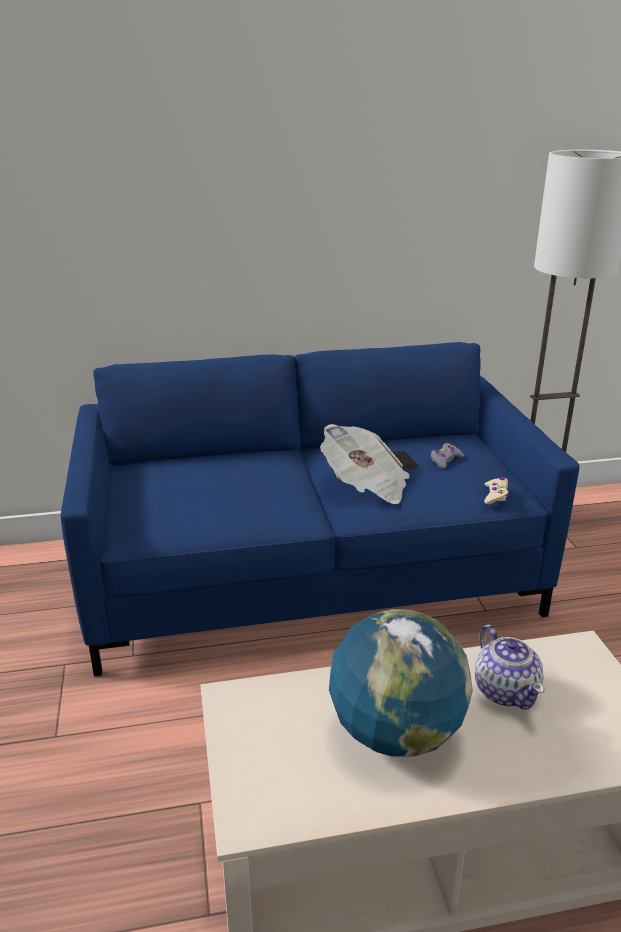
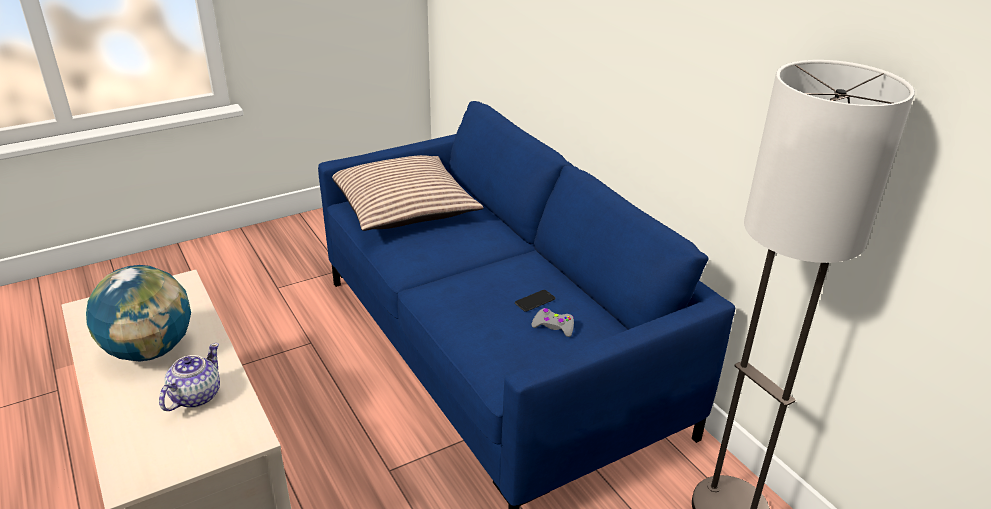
camera: 70 degrees right, 5 degrees up
(171, 499) = (404, 207): none -> pillow
(365, 485) = (473, 287): newspaper -> none
(495, 495) = (496, 367): beige game controller -> none
(505, 690) = (195, 396): teapot -> teapot turned 150 degrees clockwise

